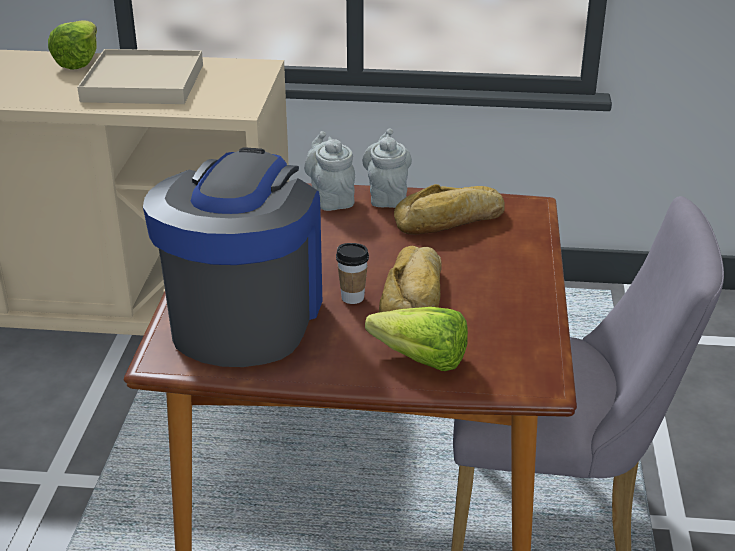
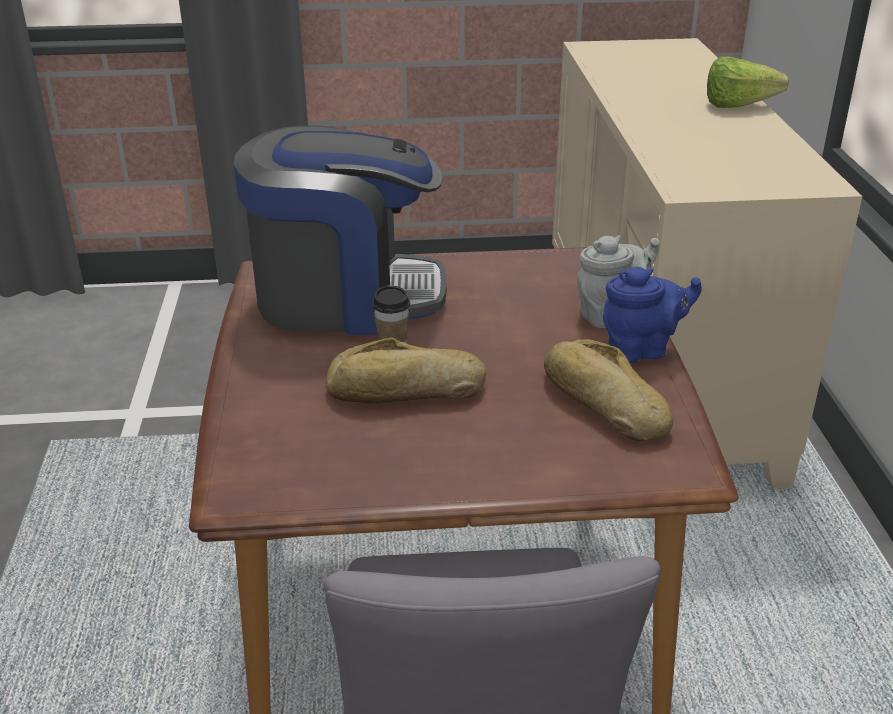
camera: 80 degrees right, 0 degrees up
(143, 83) = (712, 139): beige tray -> none
(387, 196) = (642, 350): grey teapot -> blue teapot
(414, 357) = (280, 400): lettuce -> none

